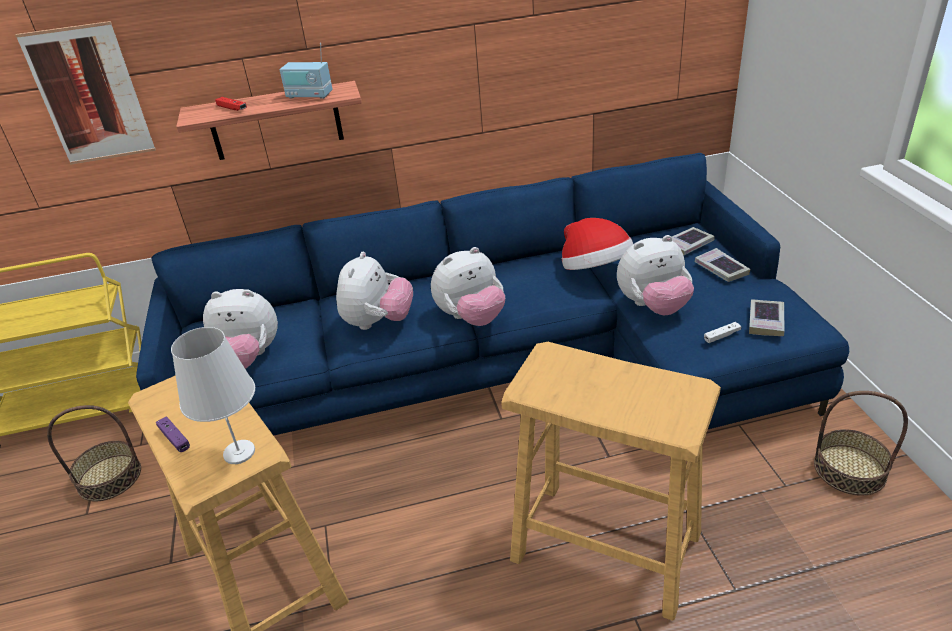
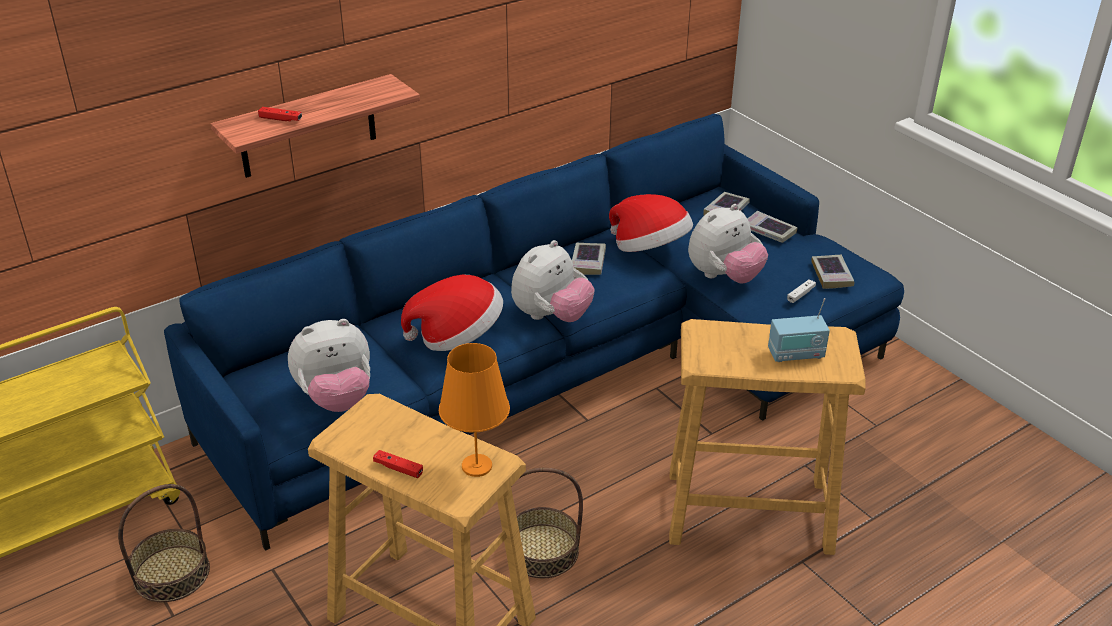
camera: 25 degrees left, 0 degrees up
(90, 95) = (114, 119): picture -> none
(174, 438) = (398, 468): purple game controller -> red game controller
(239, 453) = (477, 466): white table lamp -> orange table lamp
(309, 96) = (358, 97): radio -> radio (796, 354)
(378, 322) = (457, 336): plush toy -> hat
(530, 274) = (588, 262): none -> book
(849, 469) = (922, 401): basket -> basket (542, 551)

